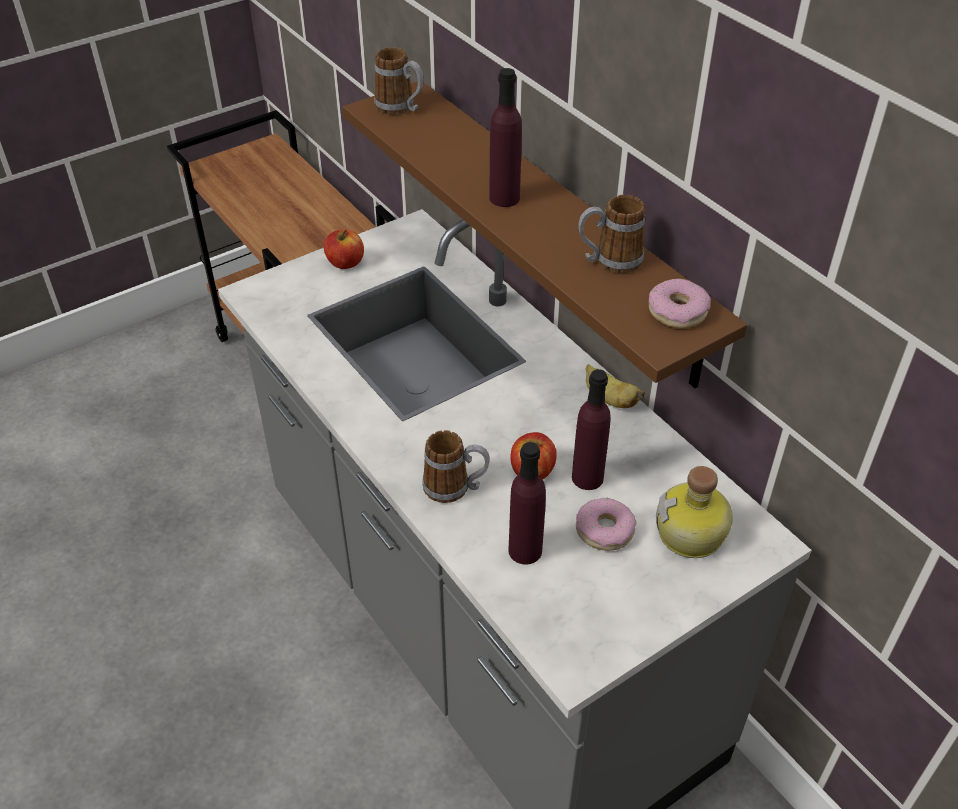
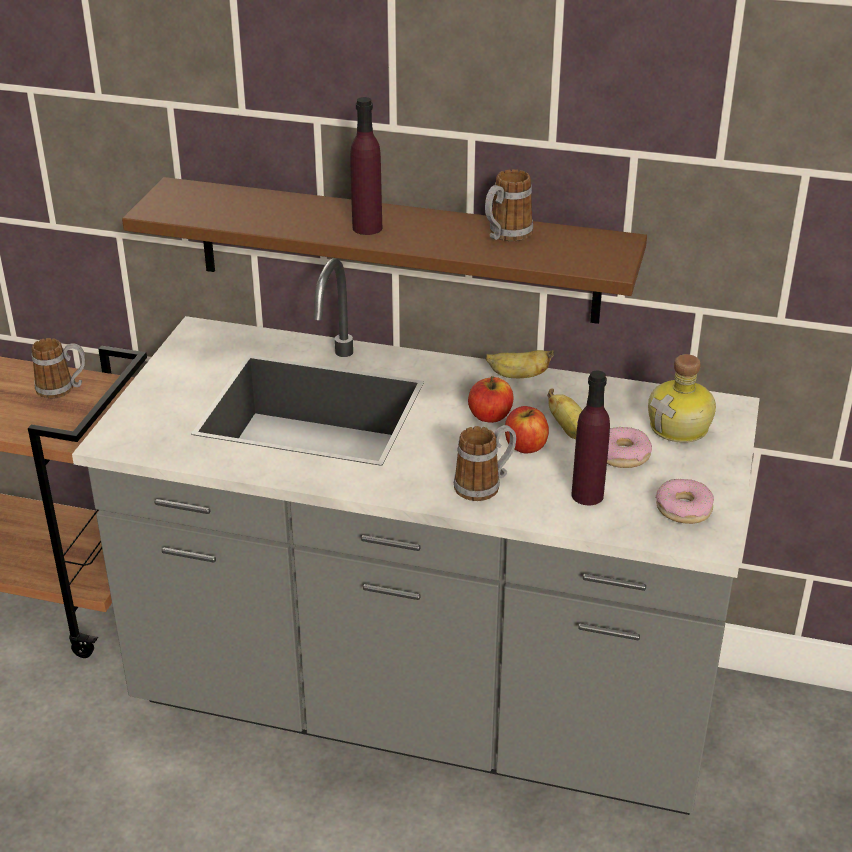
camera: 40 degrees left, 10 degrees down
(345, 263) = (171, 382): apple -> apple (490, 416)
(401, 108) = (180, 201): mug -> mug (63, 389)
(587, 478) = (569, 430): purple bottle -> banana
(677, 311) = (595, 245): donut -> donut (684, 509)

